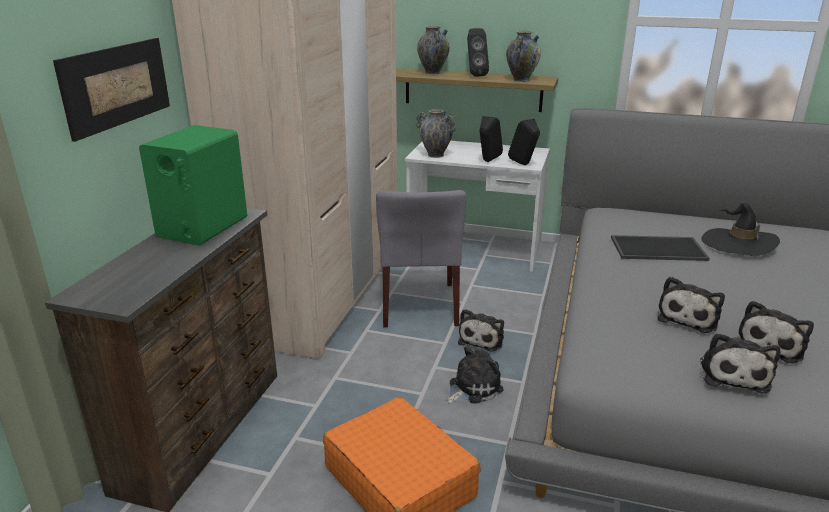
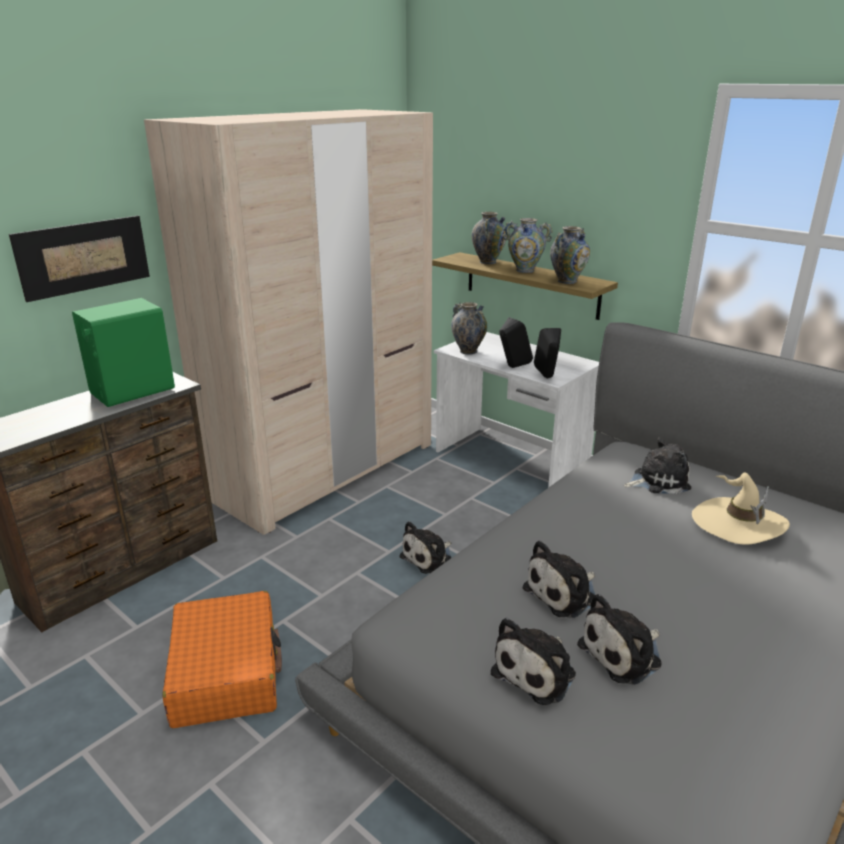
camera: 25 degrees right, 0 degrees up
(420, 305) = (401, 506): grey chair -> none
(472, 388) = (372, 604): plush toy -> plush toy (657, 481)
(474, 75) = (525, 270): black speaker -> vase
(658, 248) = (628, 505): tray -> none
(738, 244) = (738, 524): black hat -> beige hat

